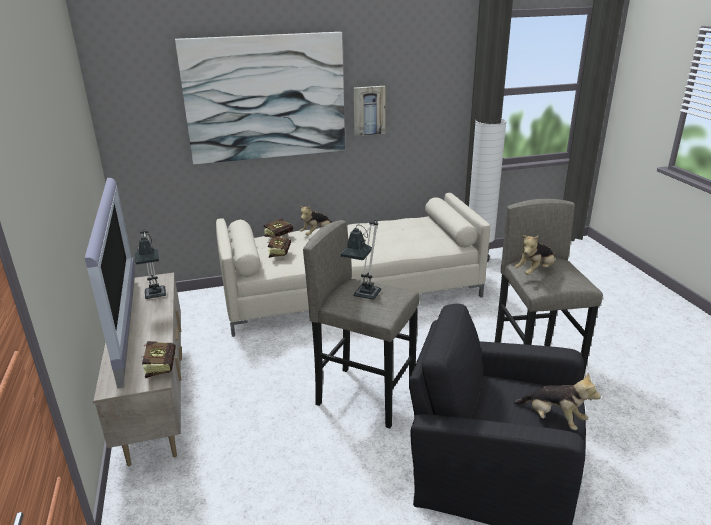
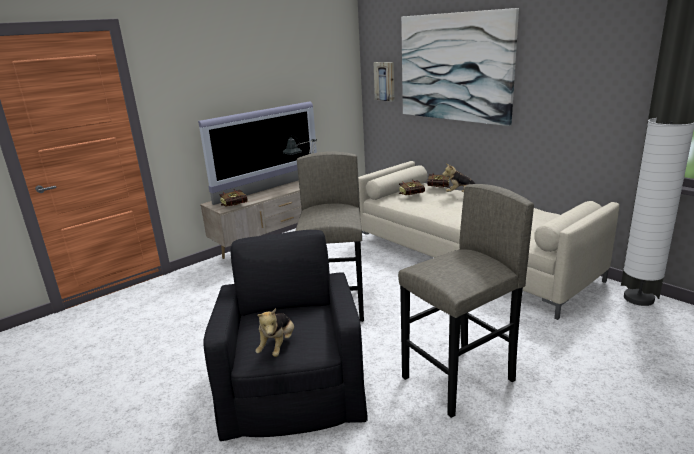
camera: 65 degrees right, 5 degrees down
(365, 297) = (322, 212): table lamp -> none
(369, 110) = (538, 89): picture -> picture (385, 81)
(535, 271) = (445, 257): plush toy -> none

